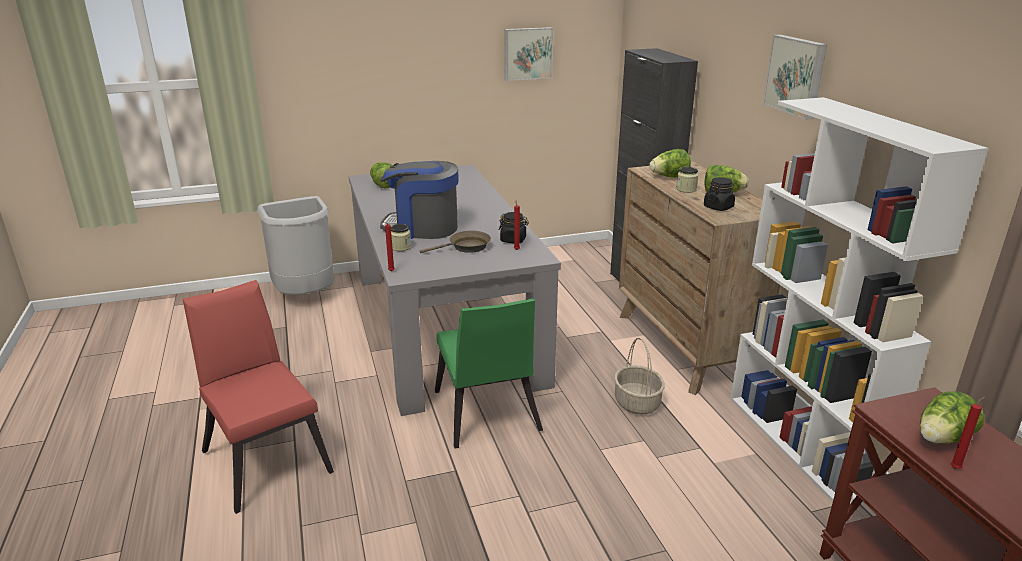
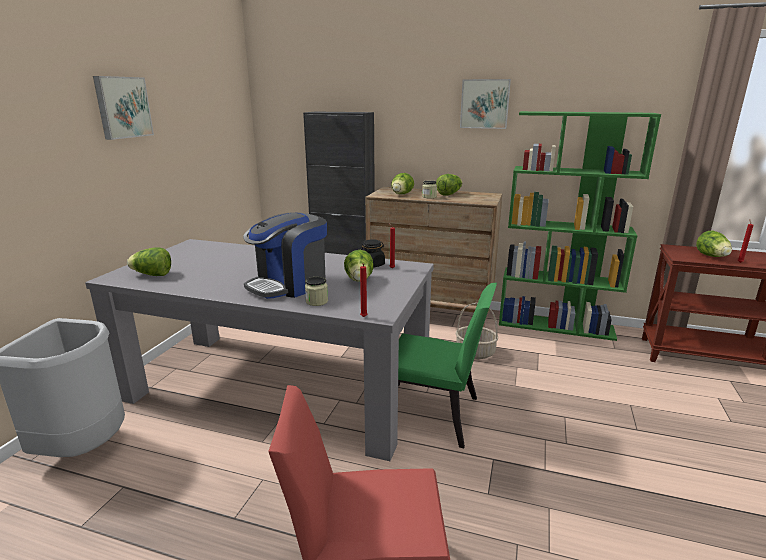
camera: 55 degrees left, 5 degrees down
(466, 247) = (359, 280): brown frying pan -> lettuce
(527, 53) = (202, 127): picture -> picture (122, 107)
(718, 207) = (469, 199): black jar -> none
(801, 444) = (556, 325): white bookcase -> green bookcase

